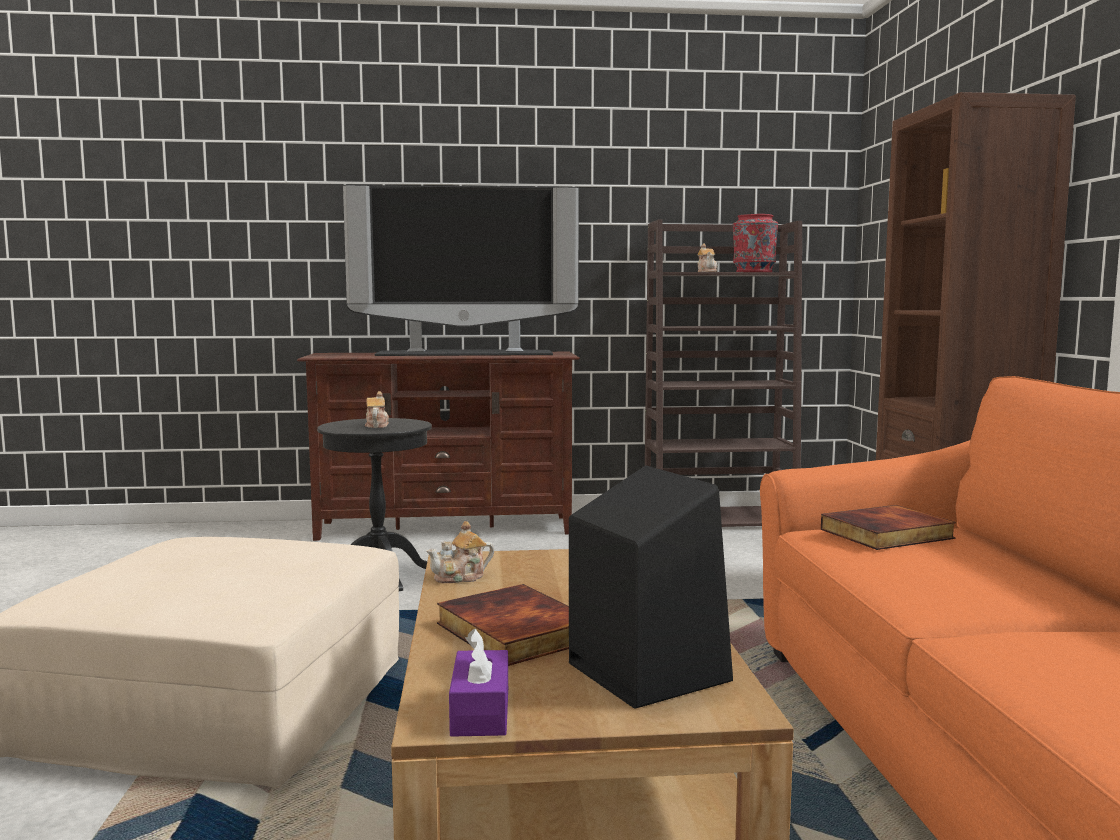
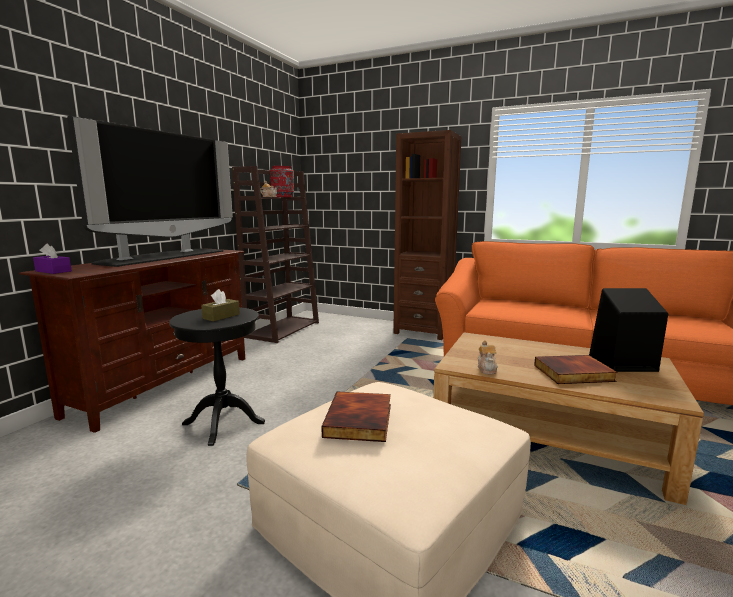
camera: 60 degrees left, 5 degrees up
(377, 426) = (221, 316): teapot -> brown tissue box
(480, 711) = (665, 393): purple tissue box -> purple tissue box (53, 271)
(887, 534) = (496, 305): book -> book (360, 420)

